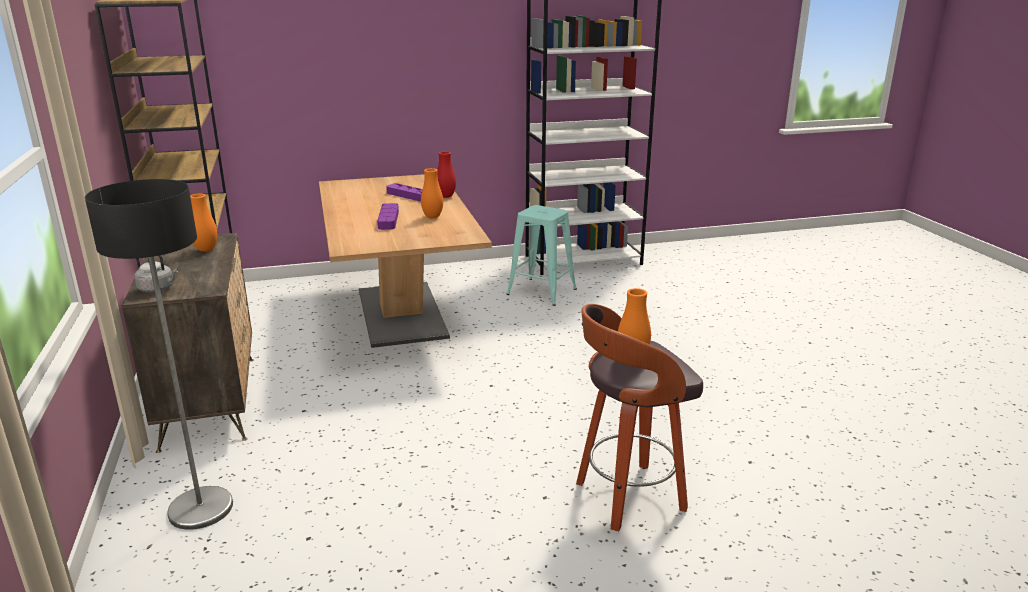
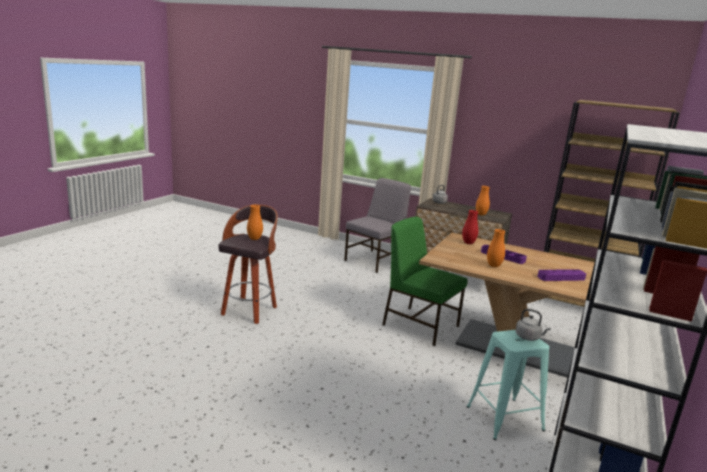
camera: 130 degrees right, 5 degrees down
(200, 508) = (375, 261): floor lamp -> grey chair
(435, 369) = (419, 325): none -> green chair
(446, 196) = (546, 285): red vase -> red vase (468, 243)
(533, 210) = (529, 337): none -> grey kettle

